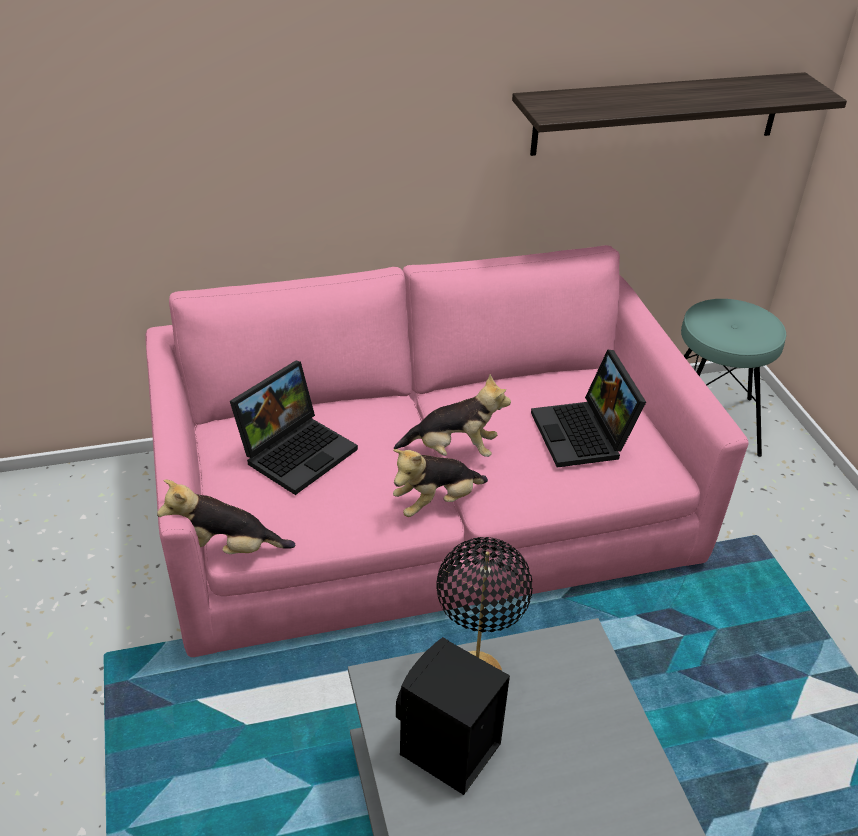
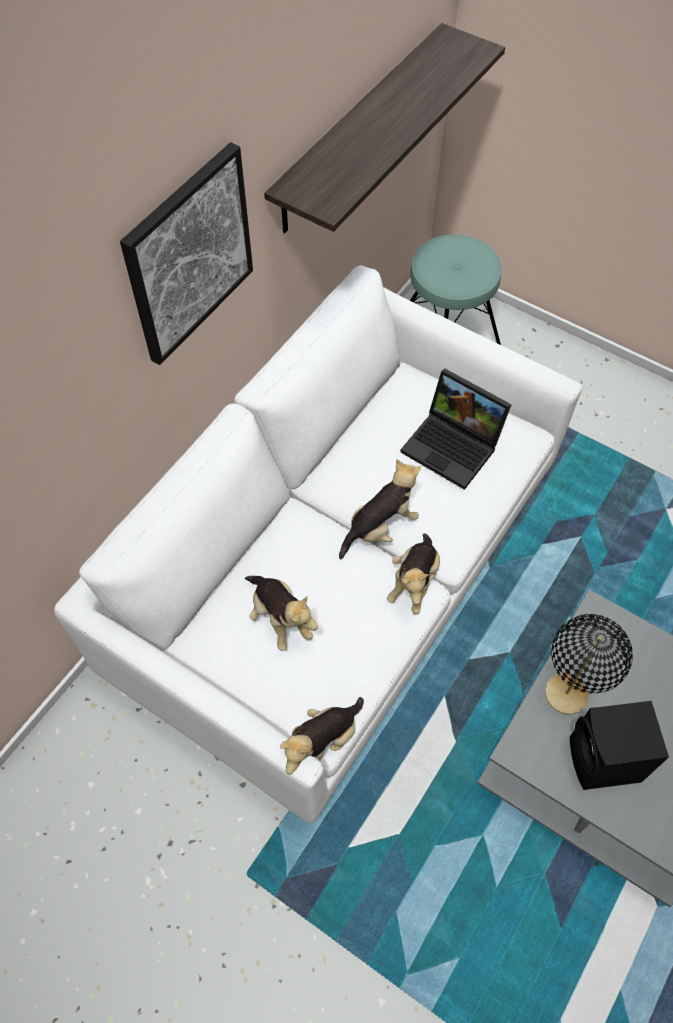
camera: 40 degrees left, 20 degrees up
(297, 450) = (279, 618): laptop -> plush toy
(404, 91) = (189, 255): none -> picture
(426, 508) = (336, 565): pink sofa -> white sofa

